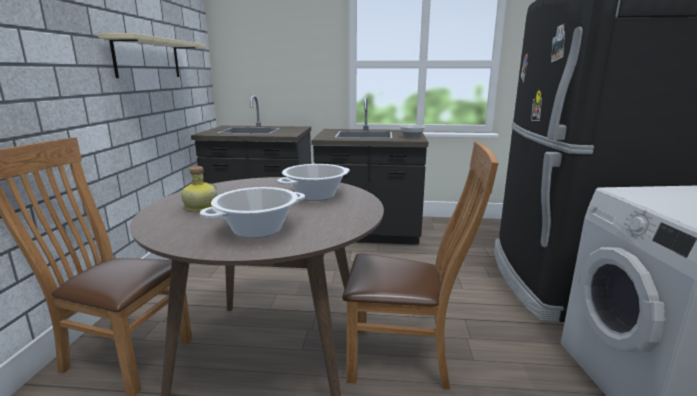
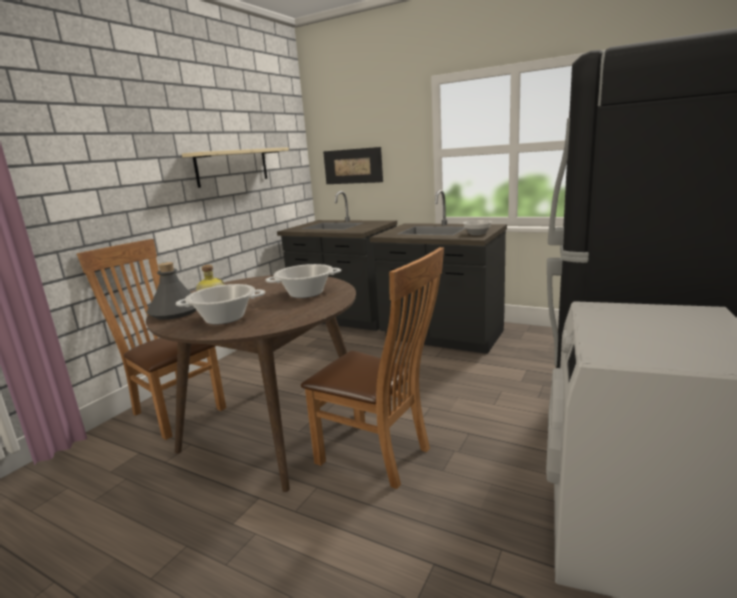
camera: 25 degrees right, 0 degrees up
(173, 228) = (175, 312): none -> grey bottle
(263, 71) = (353, 166): none -> picture

